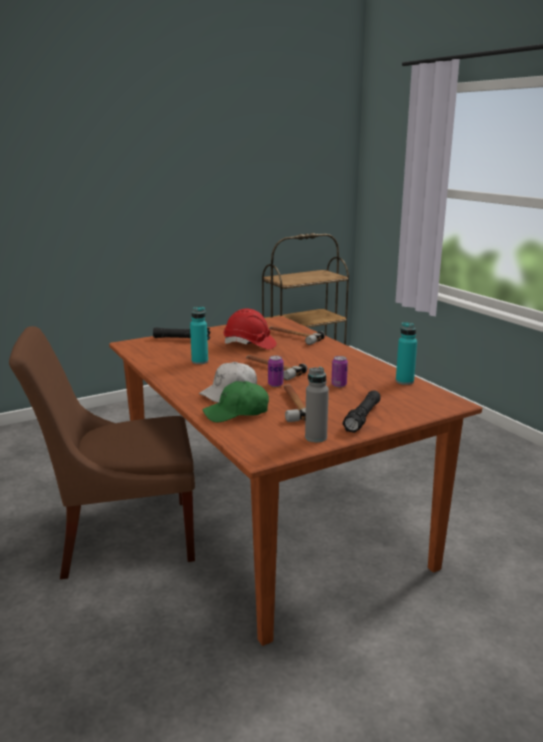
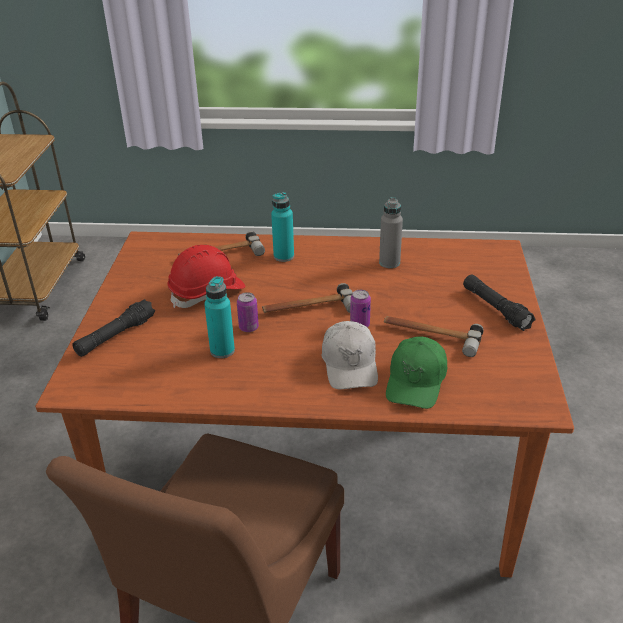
camera: 55 degrees left, 15 degrees up
(316, 437) = (521, 355): grey bottle -> grey bottle (389, 263)
(339, 385) = (400, 287): can -> can (248, 327)
(404, 381) = (427, 248): turquoise bottle -> turquoise bottle (283, 256)

